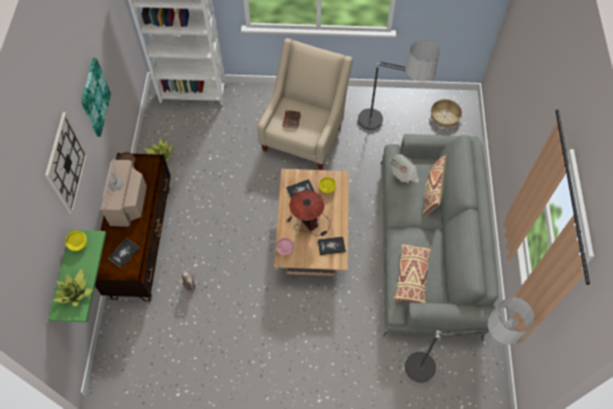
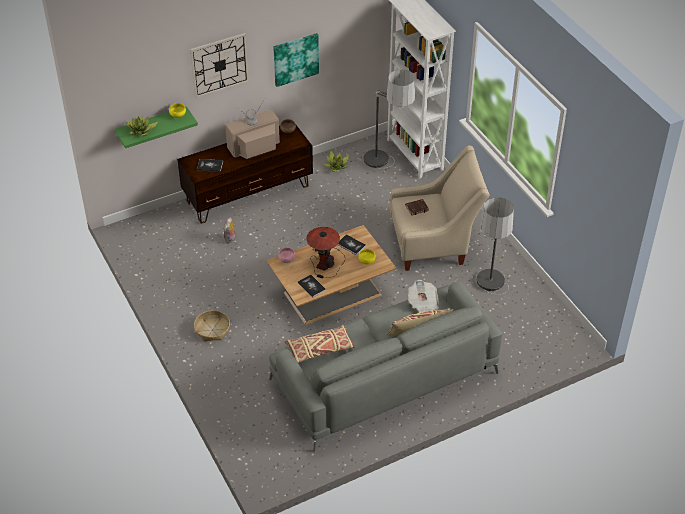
camera: 60 degrees right, 15 degrees down
(444, 116) = (544, 334): basket -> basket (212, 330)
(445, 367) = (268, 433): floor lamp -> floor lamp (387, 172)

